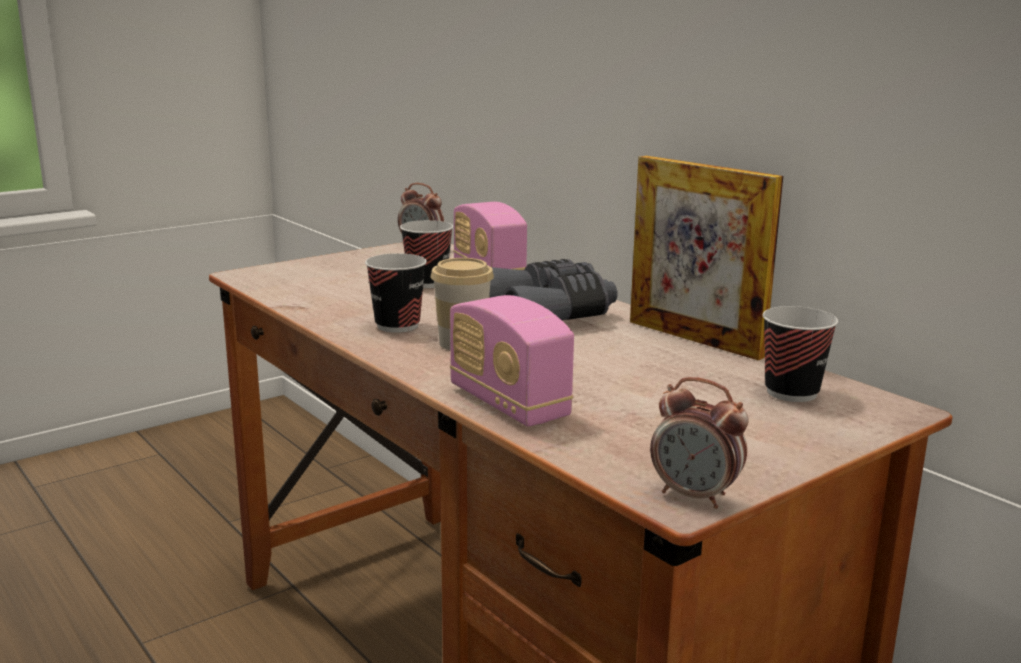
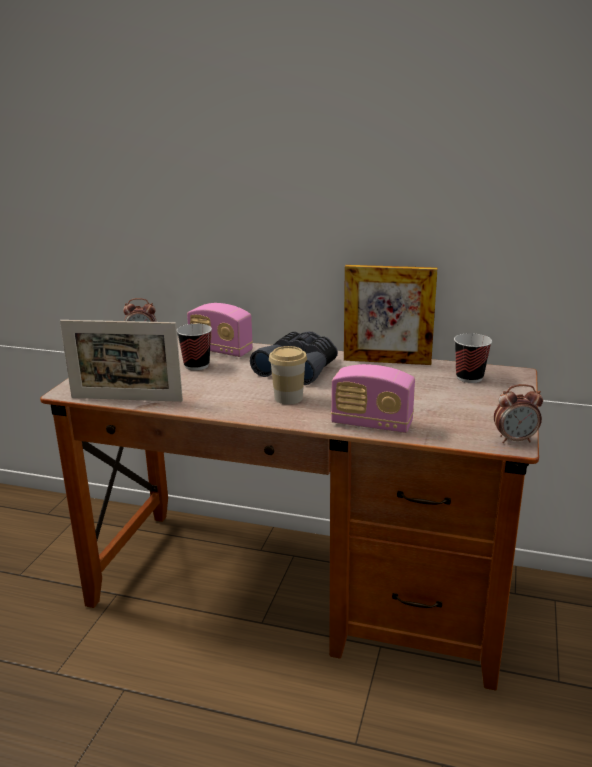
camera: 35 degrees left, 5 degrees up
(282, 295) = (126, 399): none -> picture frame
(397, 326) = (234, 398): cup -> none

